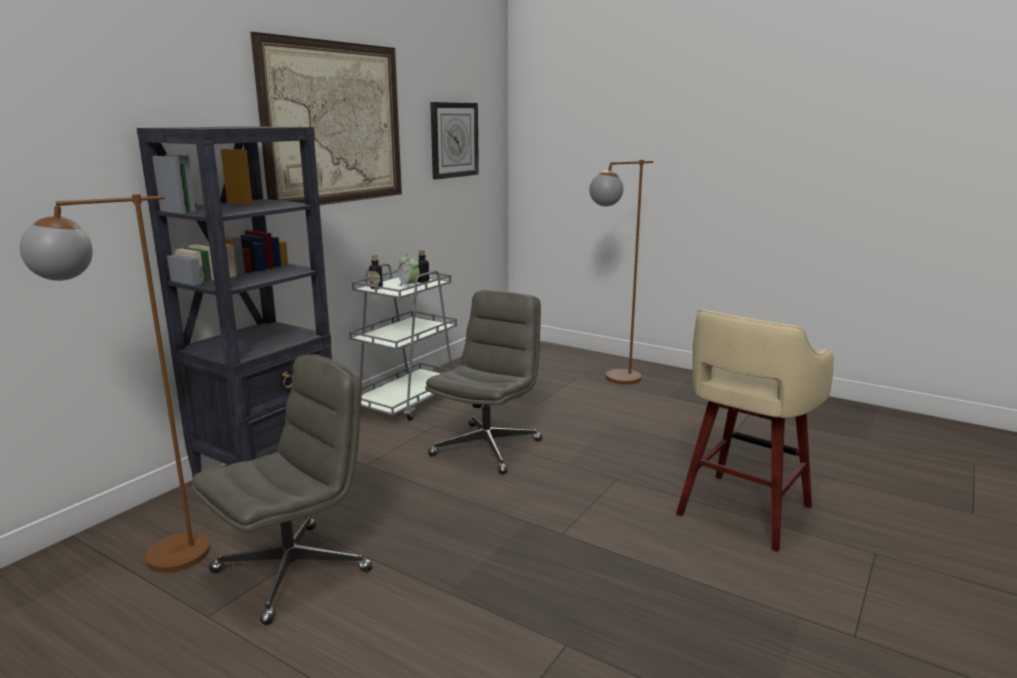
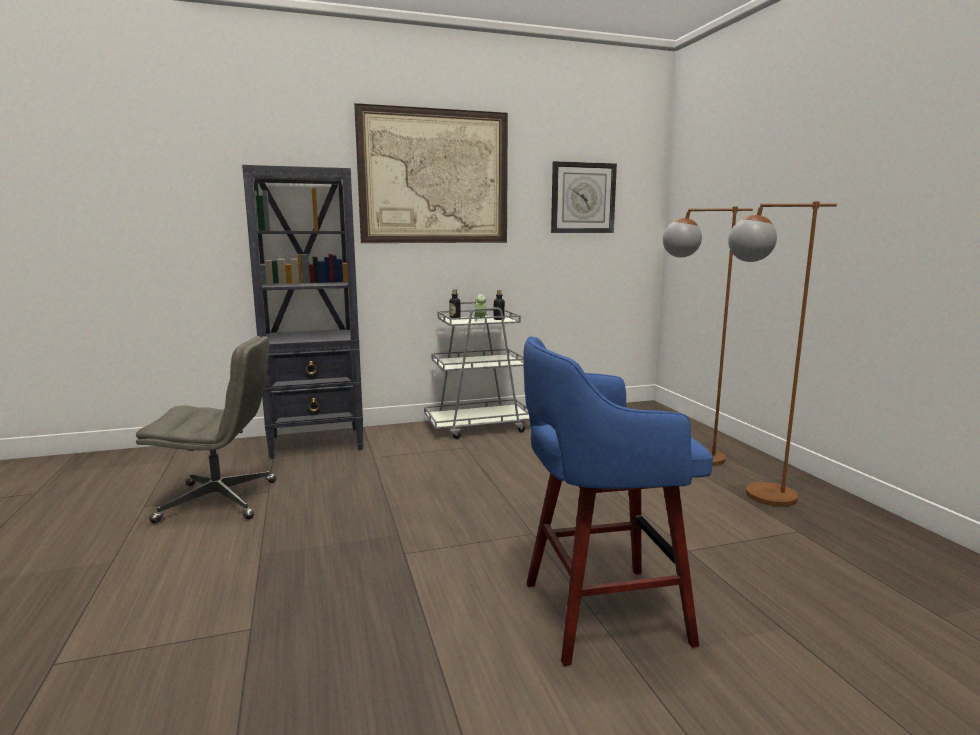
camera: 40 degrees right, 5 degrees down
(154, 562) = (181, 469): brown floor lamp -> brown floor lamp (753, 495)
(487, 447) = (473, 473): grey office chair -> none
(742, 512) = (599, 613): beige stool -> blue stool

